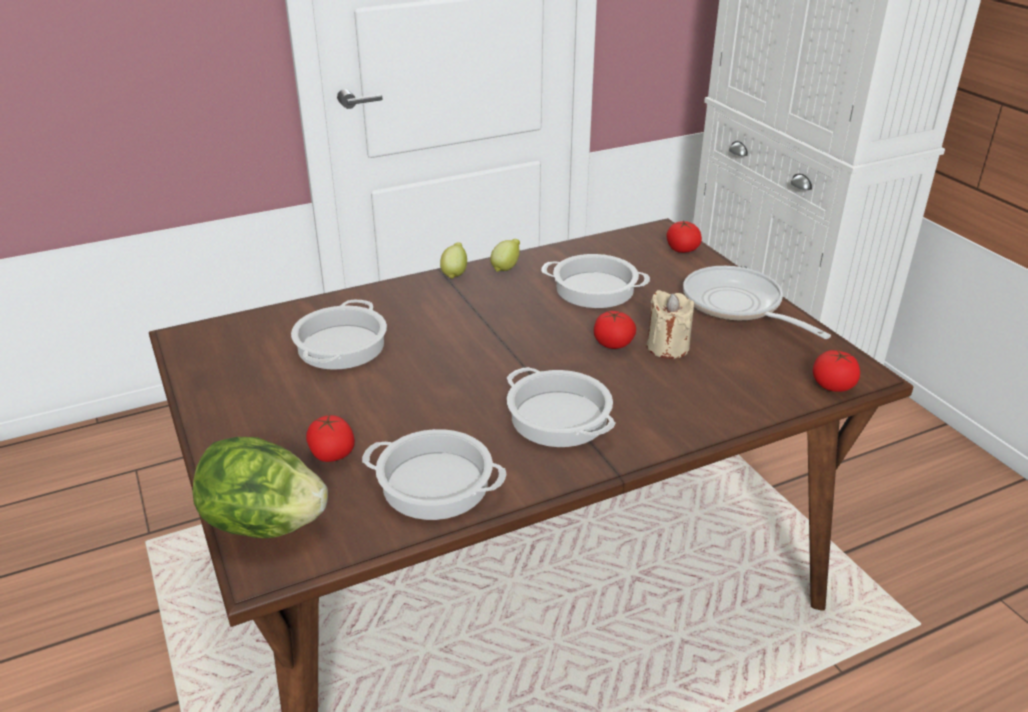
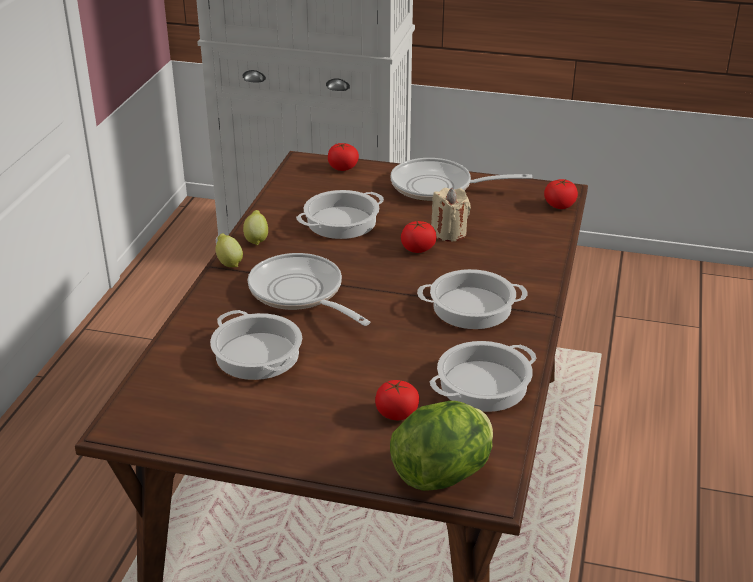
camera: 50 degrees left, 0 degrees up
(455, 323) = (300, 294): none -> frying pan

